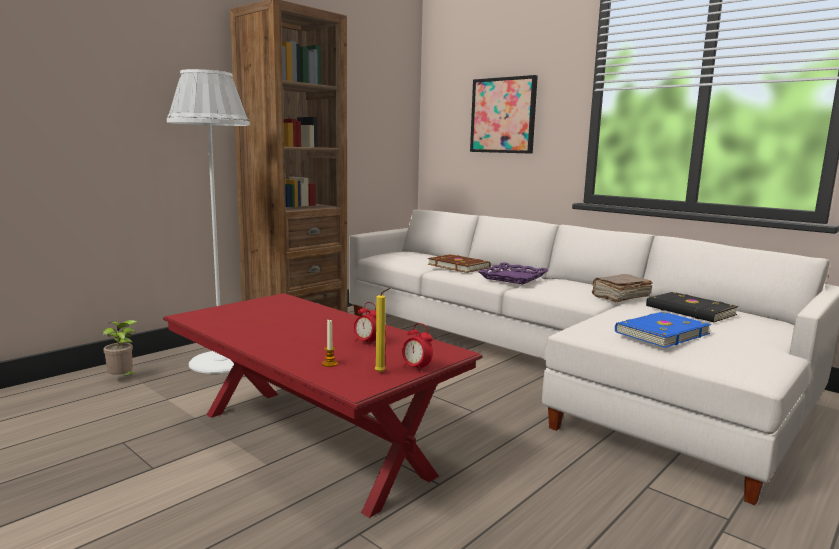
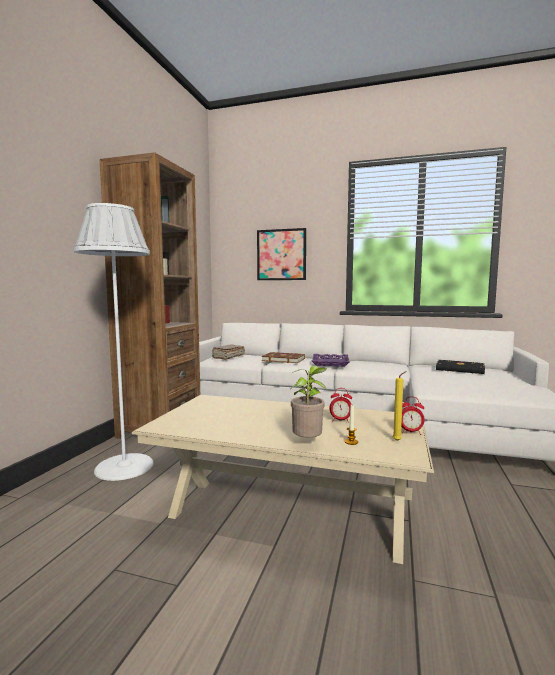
camera: 25 degrees left, 5 degrees down
(123, 379) = (40, 505): potted plant -> potted plant (308, 443)
(312, 442) = (286, 515): red coffee table -> beige coffee table
(620, 297) = (409, 367): brown book -> brown book (228, 357)
(660, 333) = (476, 384): blue book -> none

